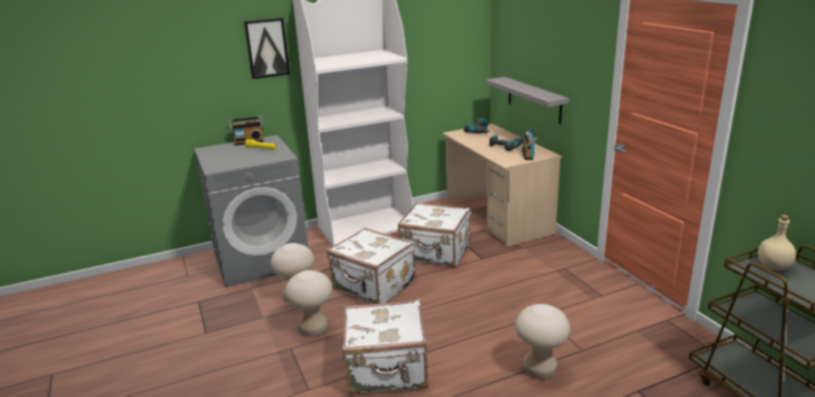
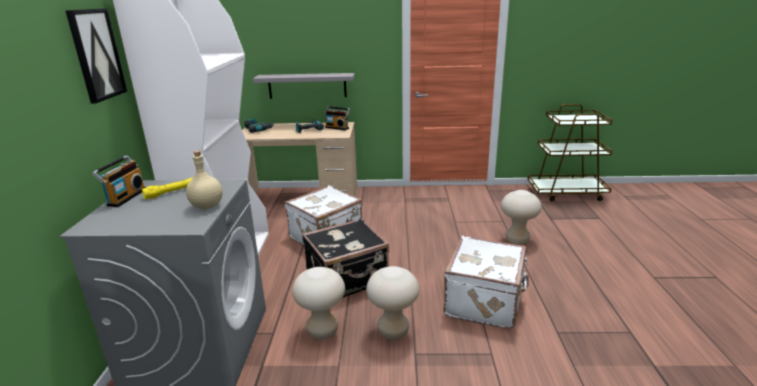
camera: 65 degrees left, 0 degrees up
(373, 286) = (348, 279): white suitcase -> black suitcase
(773, 267) = (565, 118): beige bottle -> beige bottle (207, 206)

